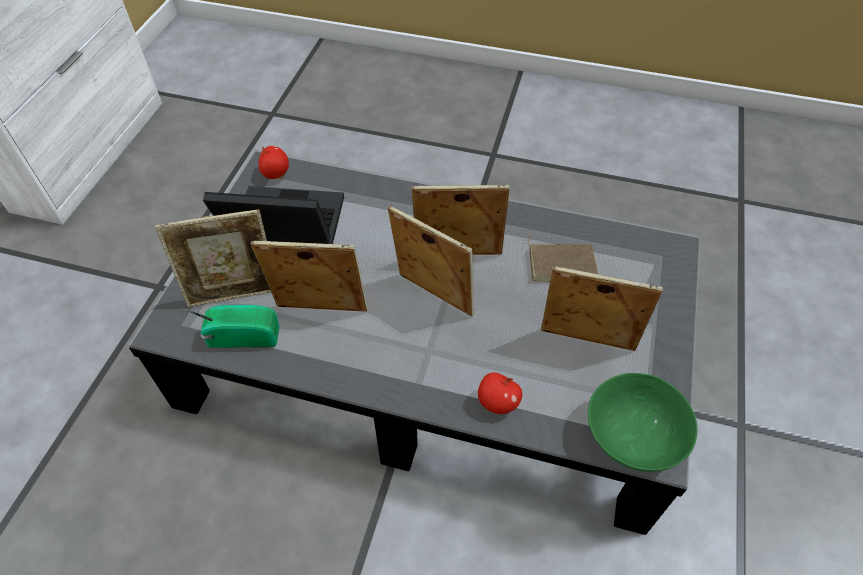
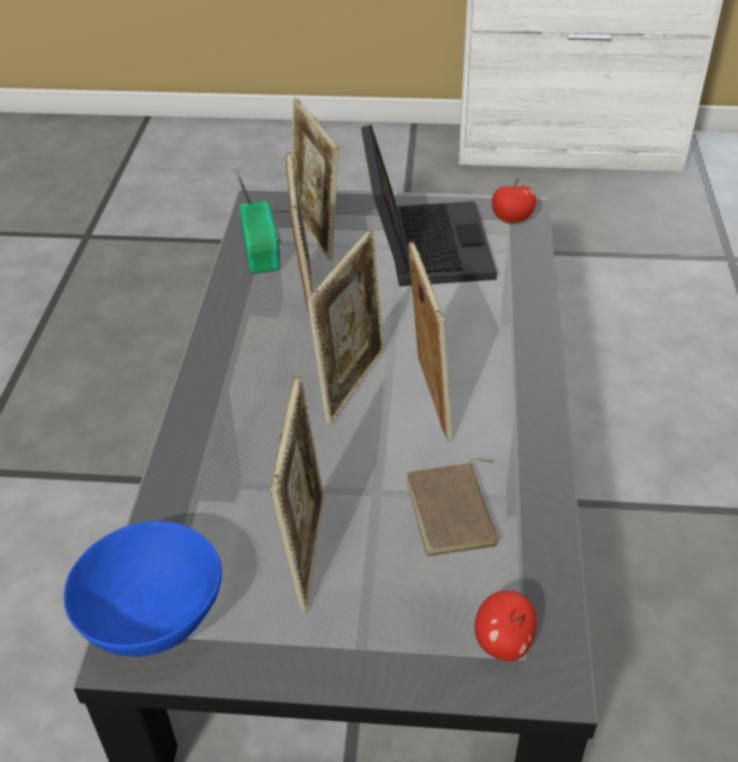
camera: 80 degrees right, 10 degrees down
(497, 402) = (195, 464): apple -> apple (503, 643)
(633, 437) = (151, 614): green bowl -> blue bowl

